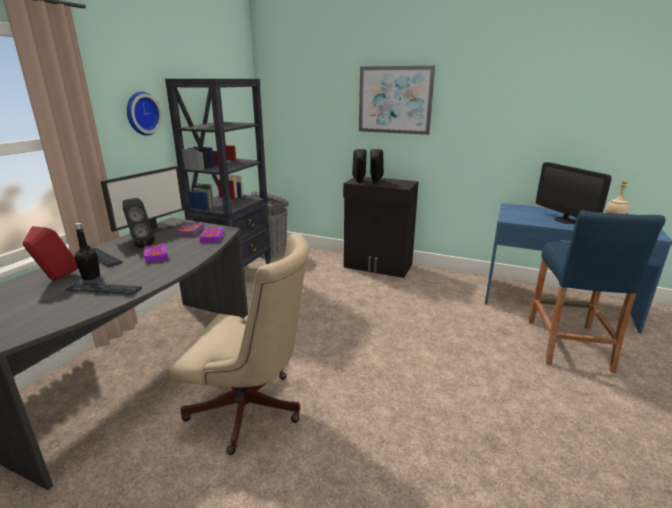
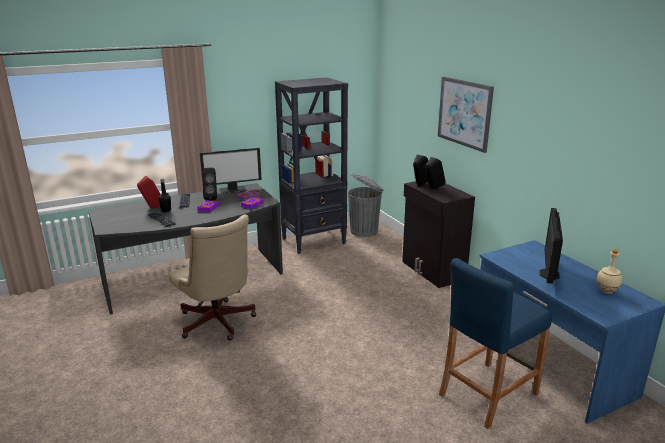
camera: 40 degrees right, 0 degrees up
(141, 113) = (250, 106): wall clock -> none

